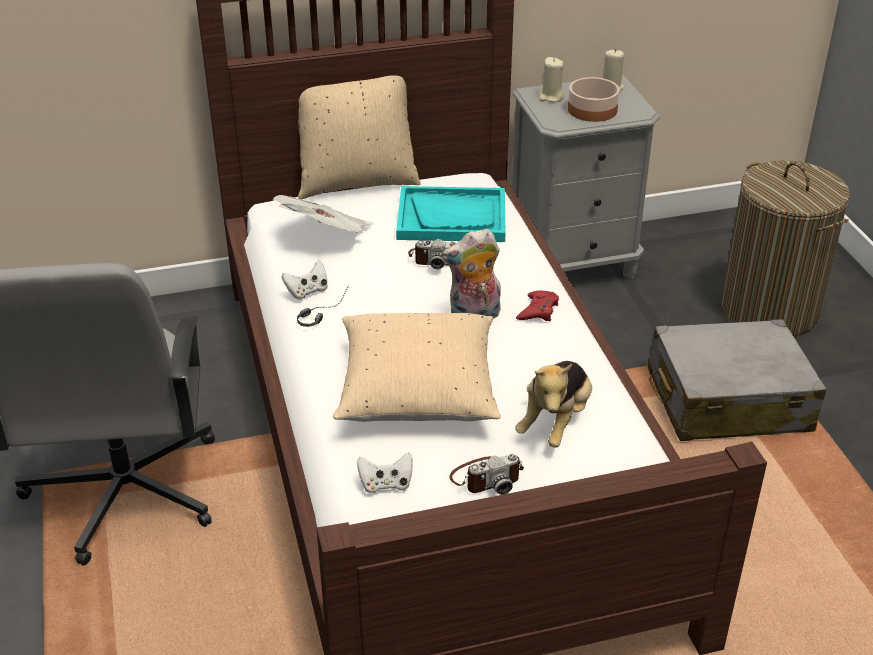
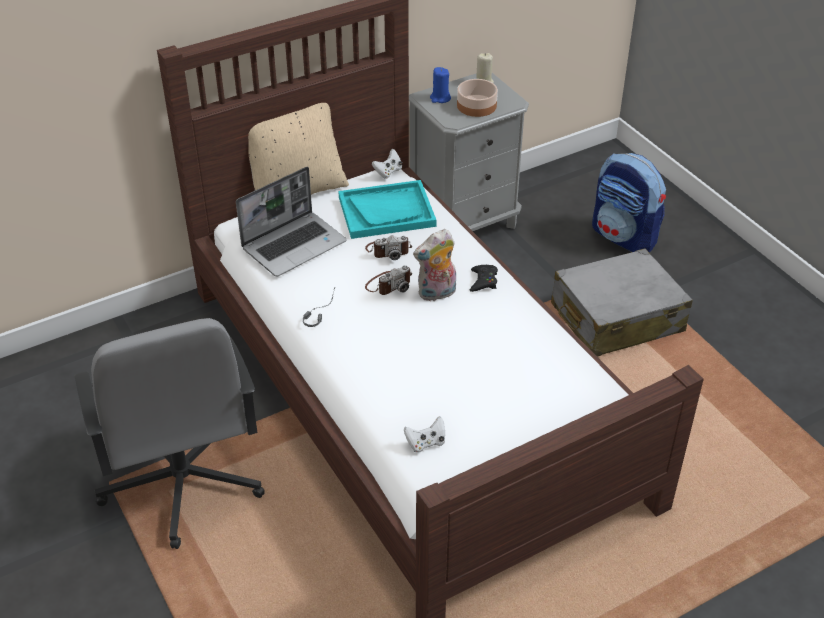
camera: 15 degrees left, 5 degrees up
(307, 291) = (299, 296): white game controller -> white game controller (388, 172)
(327, 236) = (294, 245): newspaper -> laptop
(417, 392) = (419, 365): beige pillow -> none
(486, 478) = (496, 423): camera -> camera (389, 284)
(538, 310) = (483, 281): red game controller -> black game controller
(551, 97) = (440, 98): beige candle -> blue candle
(555, 421) = (529, 369): plush toy -> none
(770, 309) = (624, 237): laundry basket -> backpack

